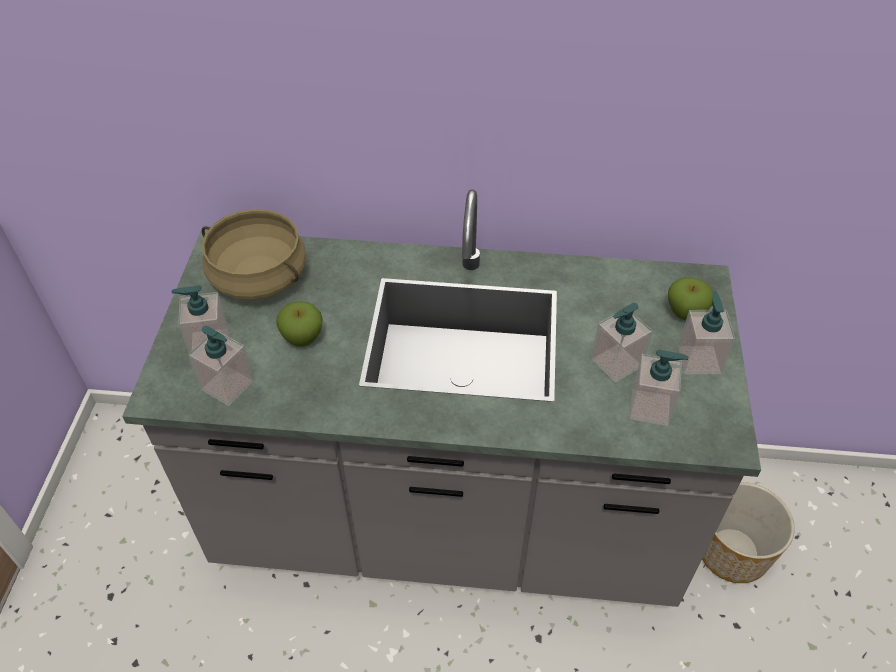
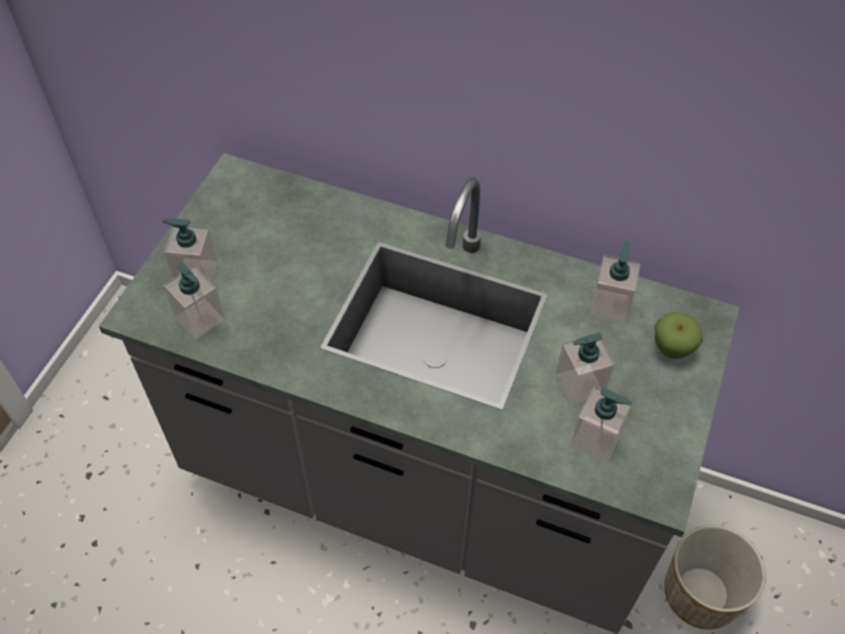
camera: 15 degrees right, 5 degrees up
(258, 278) = (261, 215): beige cooking pot -> none
(303, 338) = (283, 287): apple -> none
(698, 359) = (666, 401): soap dispenser -> soap dispenser (610, 305)

